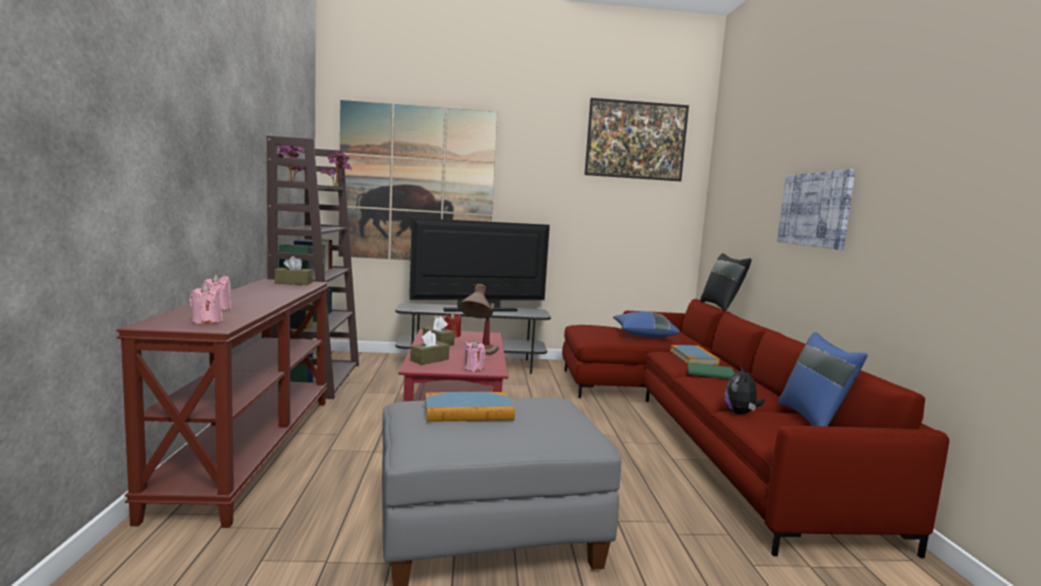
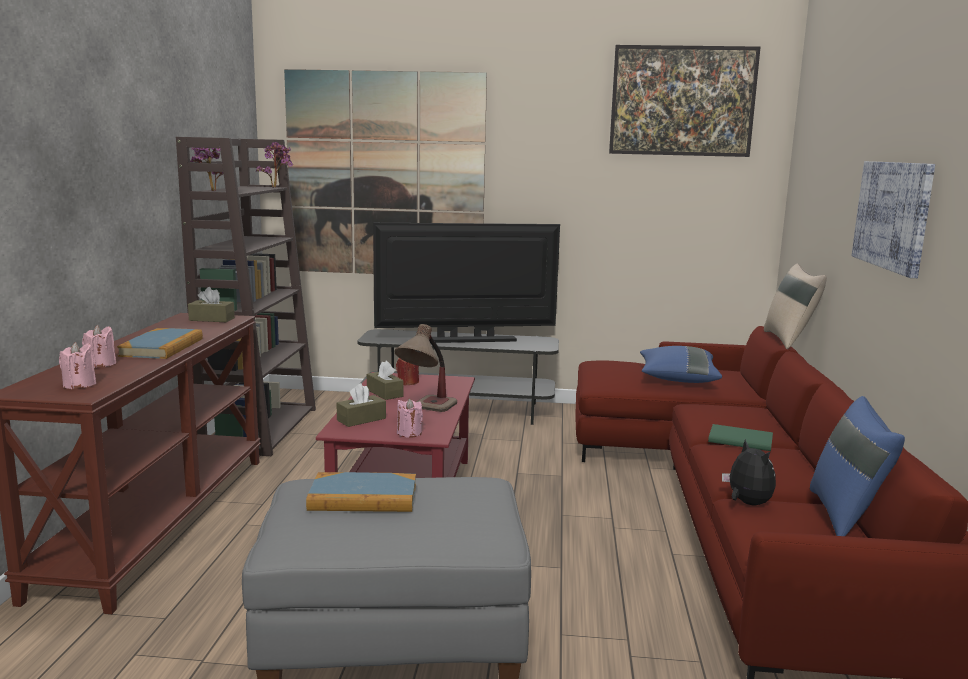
camera: 10 degrees right, 5 degrees up
(693, 357) = (731, 415): book -> book (162, 347)
(721, 306) = (789, 340): black pillow -> beige pillow
(741, 413) = (747, 503): plush toy -> plush toy turned 135 degrees clockwise

